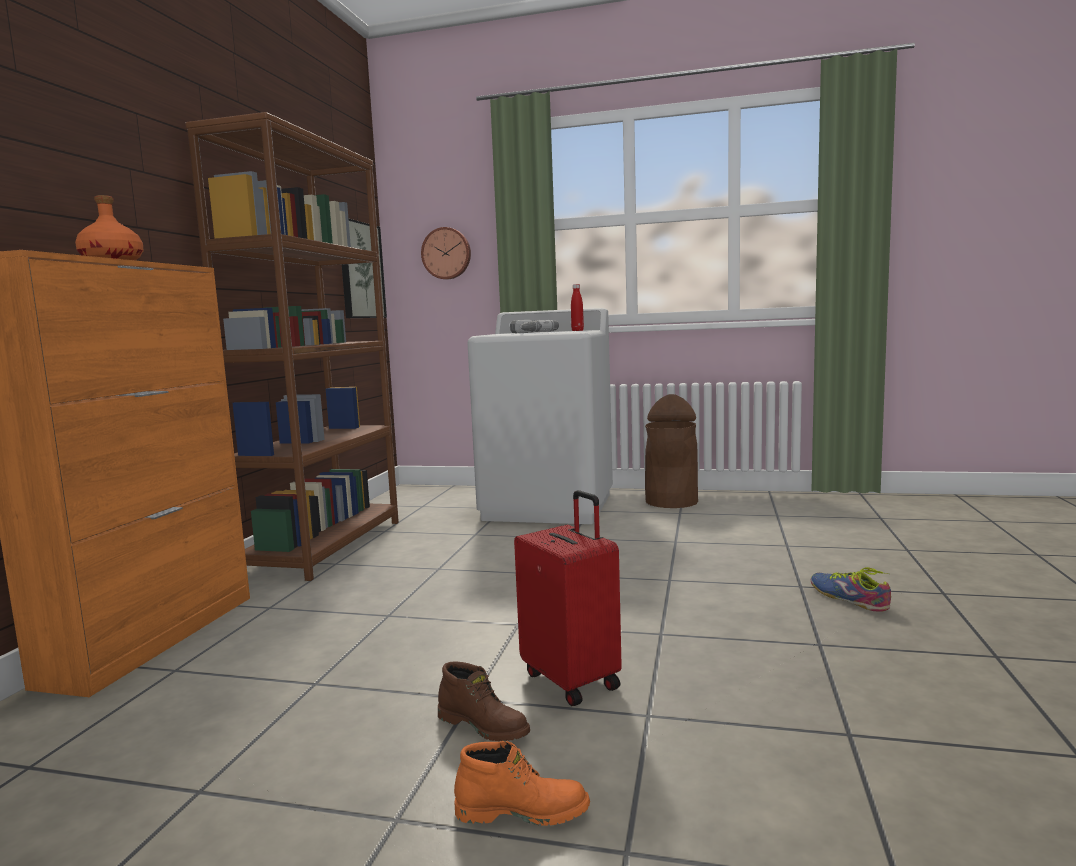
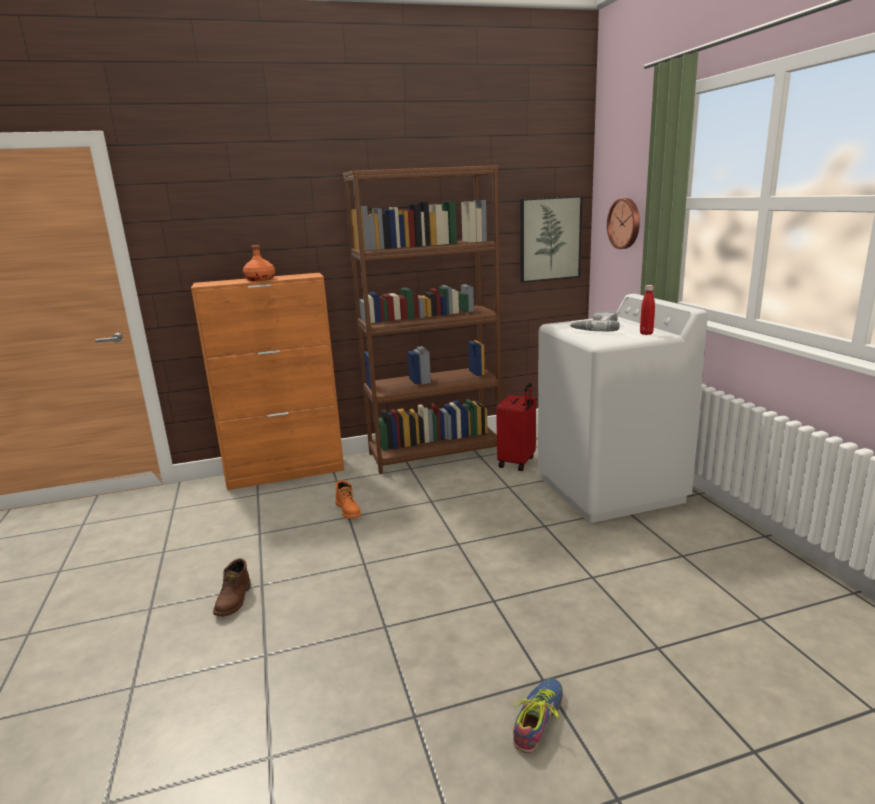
camera: 60 degrees right, 10 degrees up
(523, 811) = (161, 642): orange boot -> orange boot (349, 510)
(573, 679) = (298, 611): red suitcase -> red suitcase (517, 462)
(671, 501) = (714, 540): brown trash can -> none

